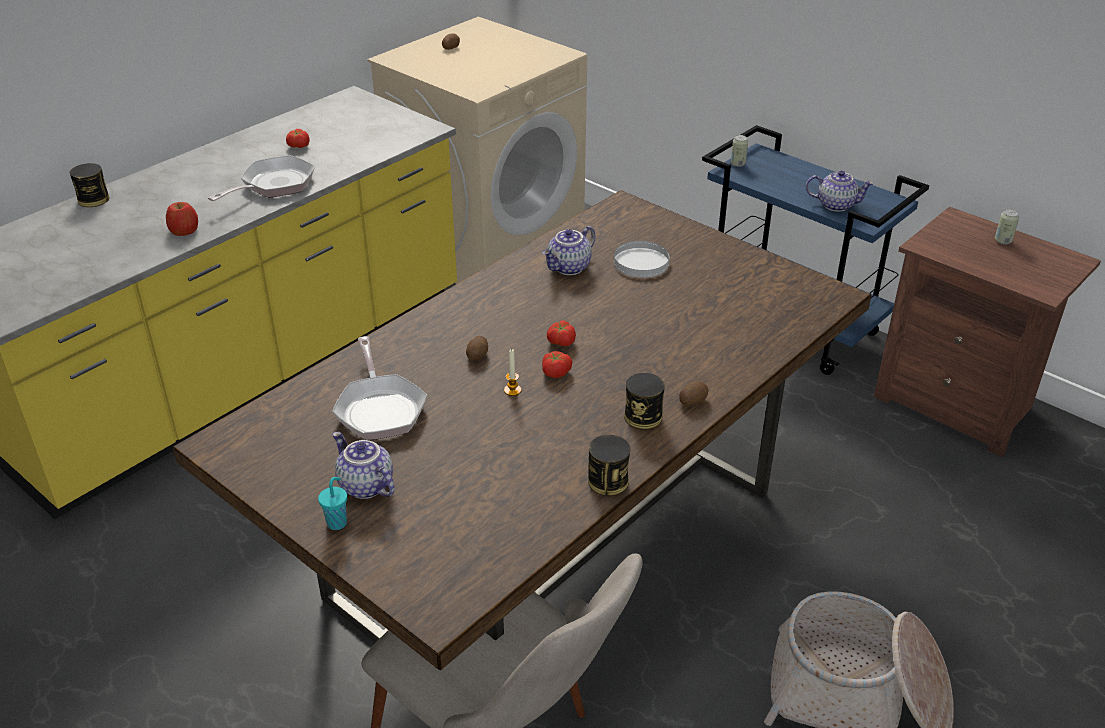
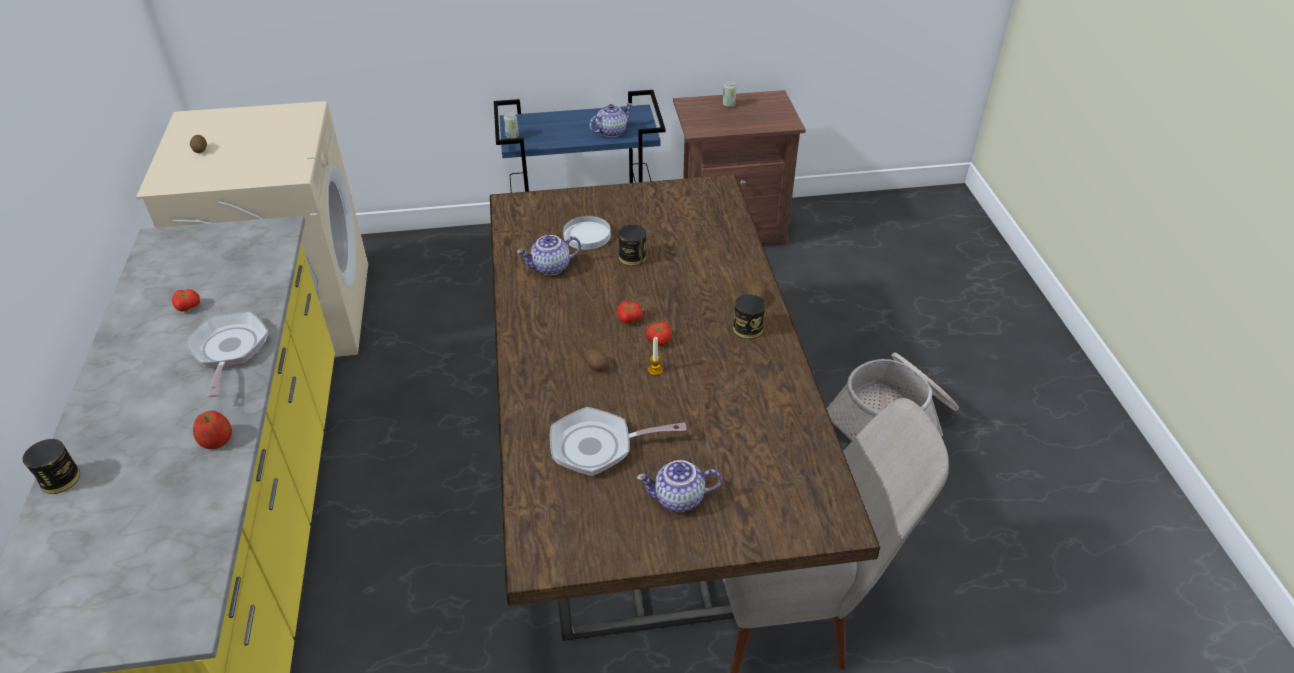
camera: 50 degrees left, 5 degrees up
(337, 522) = (703, 534): turquoise cup -> none
(380, 408) = (598, 446): frying pan -> frying pan turned 150 degrees clockwise
(569, 268) = (550, 268): teapot -> teapot turned 75 degrees clockwise
(608, 481) = (793, 379): can -> can (632, 257)

